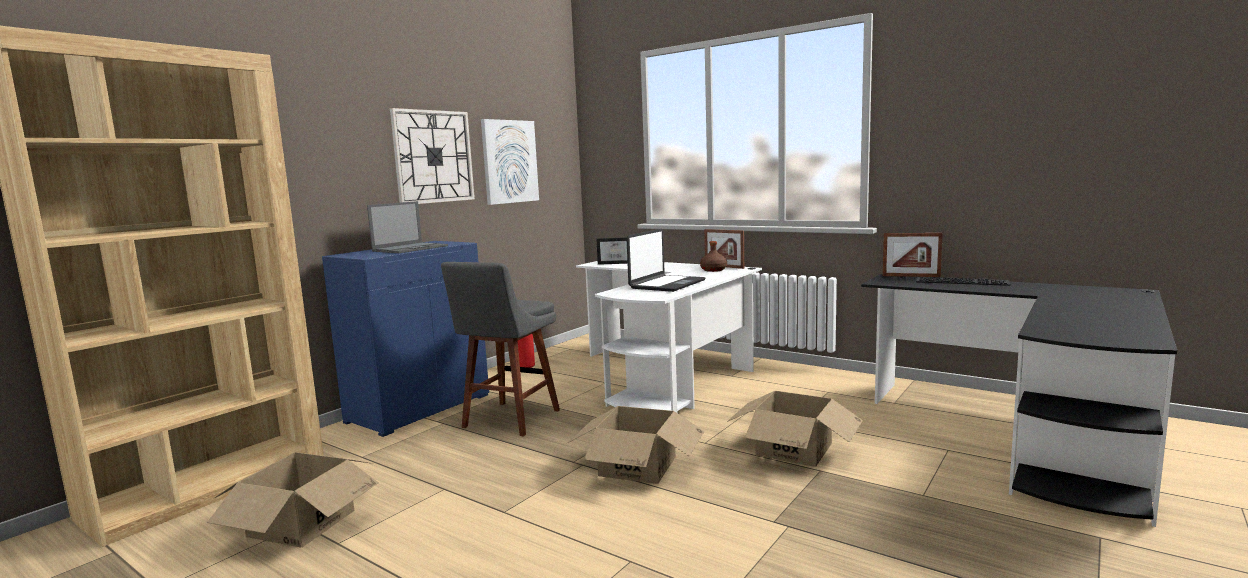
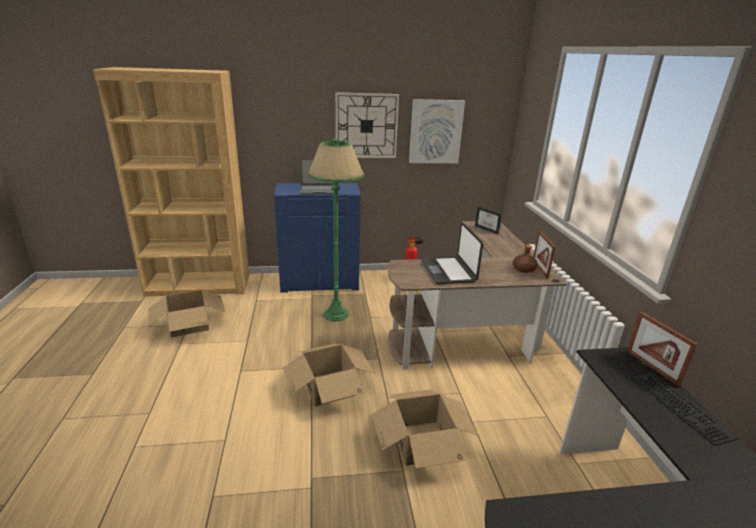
camera: 45 degrees right, 15 degrees up
(508, 420) = (336, 314): grey stool -> green floor lamp
(666, 284) = (449, 271): laptop -> laptop turned 90 degrees clockwise
(669, 374) = (471, 330): white desk -> brown desk

